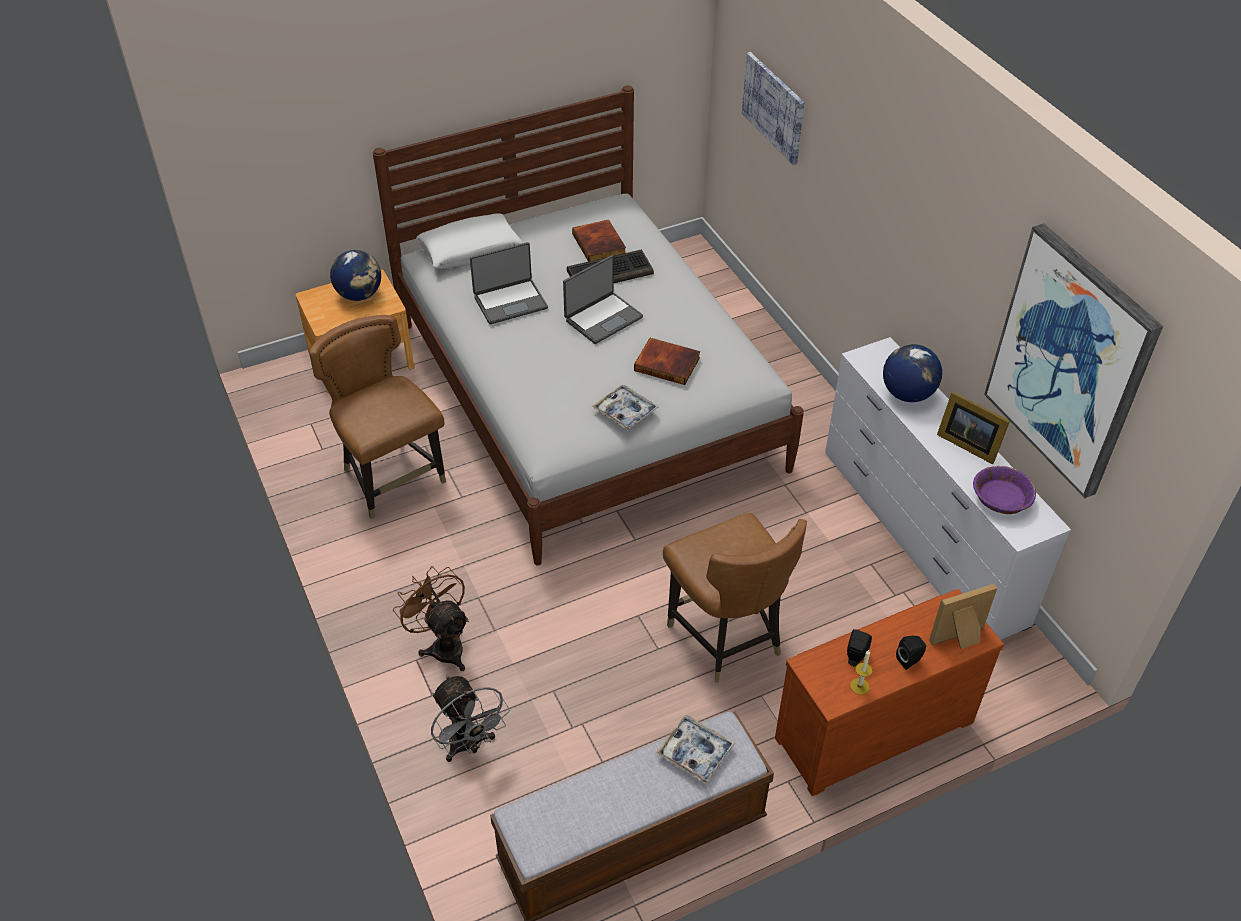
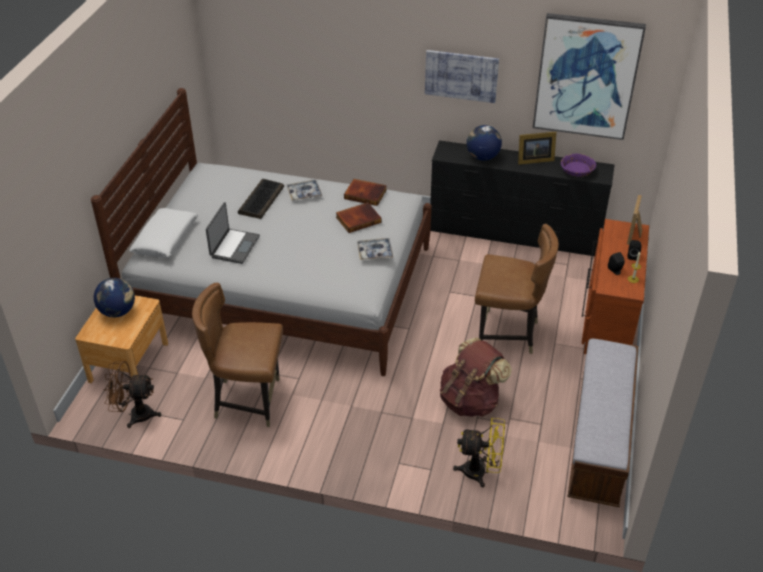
camera: 50 degrees left, 5 degrees down
(442, 645) = (400, 446): brown fan -> brown fan (135, 415)
(469, 745) = (481, 472): grey fan -> yellow fan
(574, 668) = (470, 401): none -> brown backpack
(600, 244) = (233, 191): book -> book (366, 194)
(603, 318) = (294, 221): laptop -> none
(695, 752) = (606, 363): tray -> tray (304, 193)
(774, 107) = (282, 55): picture -> picture (461, 75)
(921, 536) = (514, 234): white dresser -> black dresser

